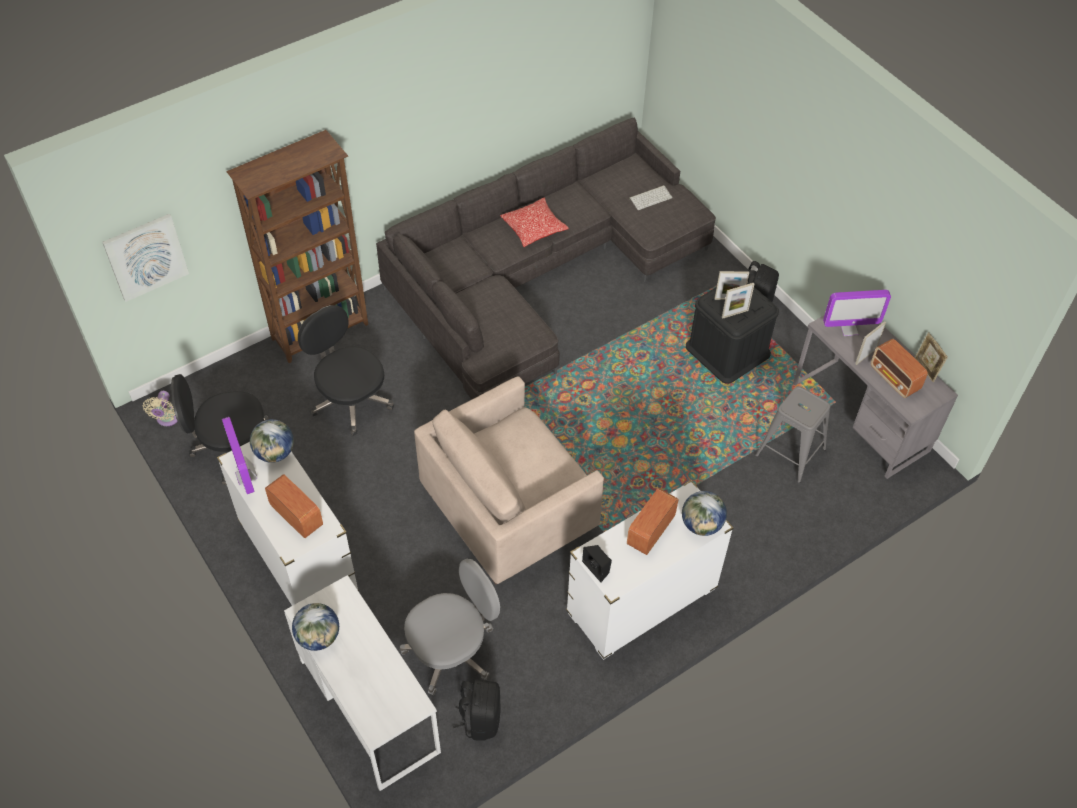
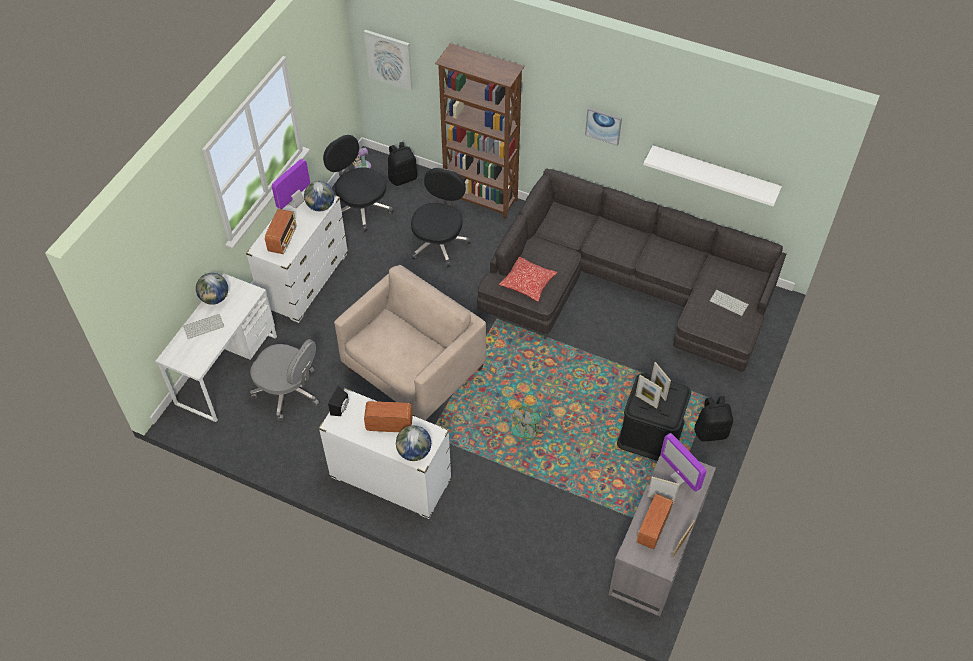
camera: 60 degrees right, 0 degrees up
(354, 668) = (204, 326): none -> keyboard
(427, 133) = (603, 126): none -> picture
(480, 719) = (249, 431): black backpack -> black backpack (403, 177)
(509, 509) = (413, 368): beige armchair -> beige armchair turned 105 degrees clockwise
(534, 228) = (637, 250): pillow -> pillow (527, 283)
(548, 96) = (714, 174): none -> white shelf
(658, 444) = (529, 428): none -> fan
(790, 452) = (585, 517): grey stool -> none

